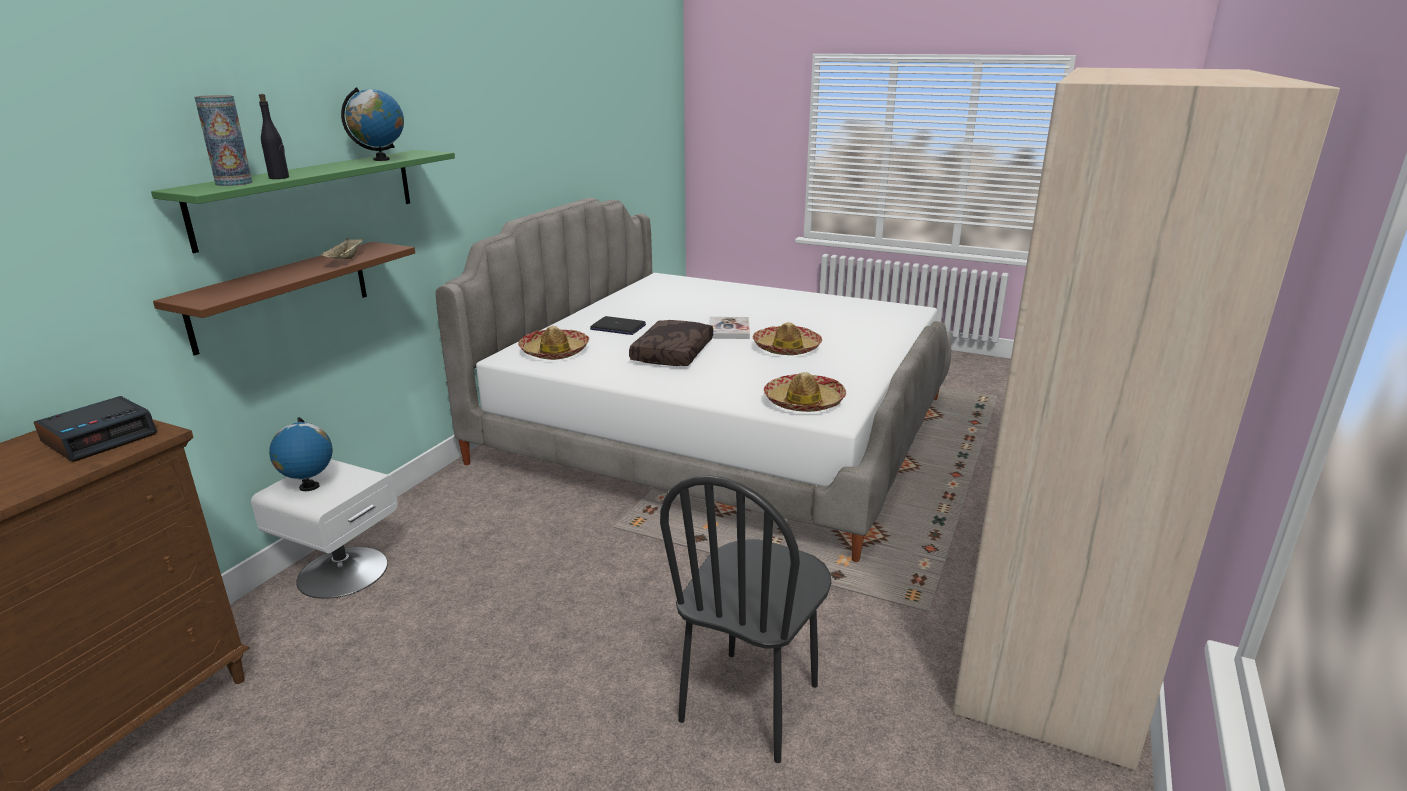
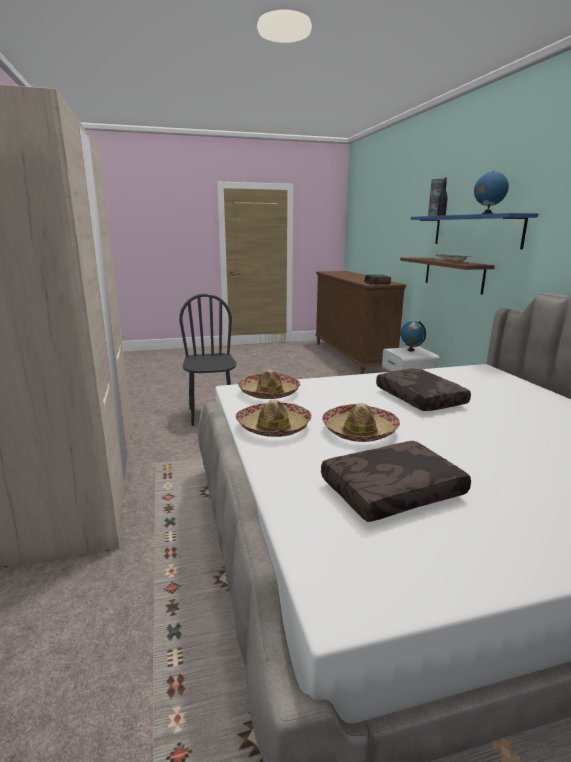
camera: 140 degrees right, 5 degrees down
(309, 196) = (475, 231): green shelf -> blue shelf
(554, 352) = (478, 378): hat -> hat (274, 427)
(617, 327) = (519, 406): laptop -> none
(729, 330) = (450, 435): book -> none
(833, 322) = (392, 493): none -> brown pillow

